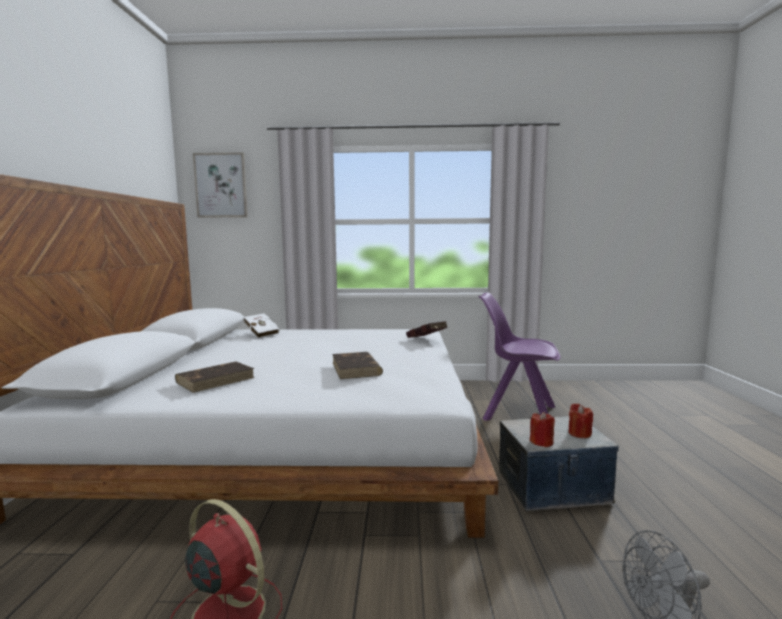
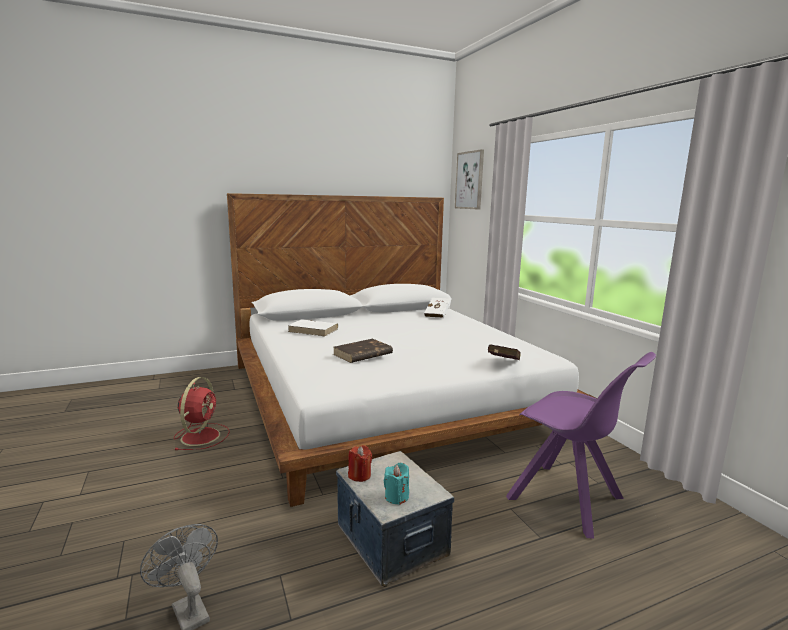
camera: 65 degrees right, 5 degrees up
(216, 380) = (313, 330): brown book -> white book
(517, 413) = (568, 500): purple chair -> purple chair turned 135 degrees clockwise
(579, 433) = (396, 497): red candle -> turquoise candle

